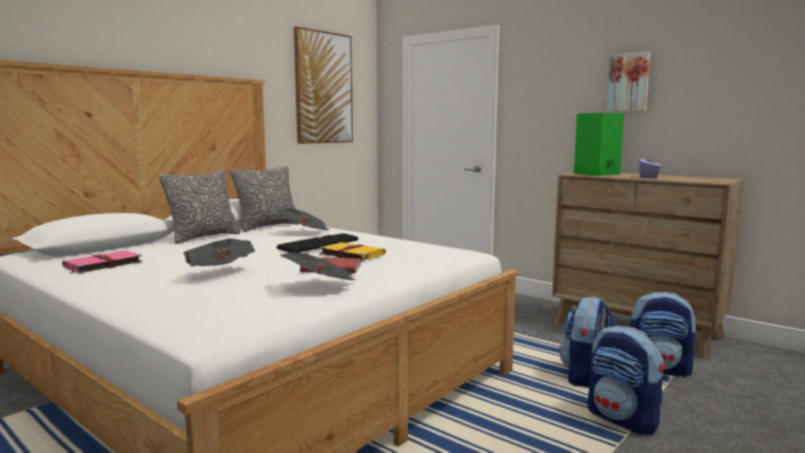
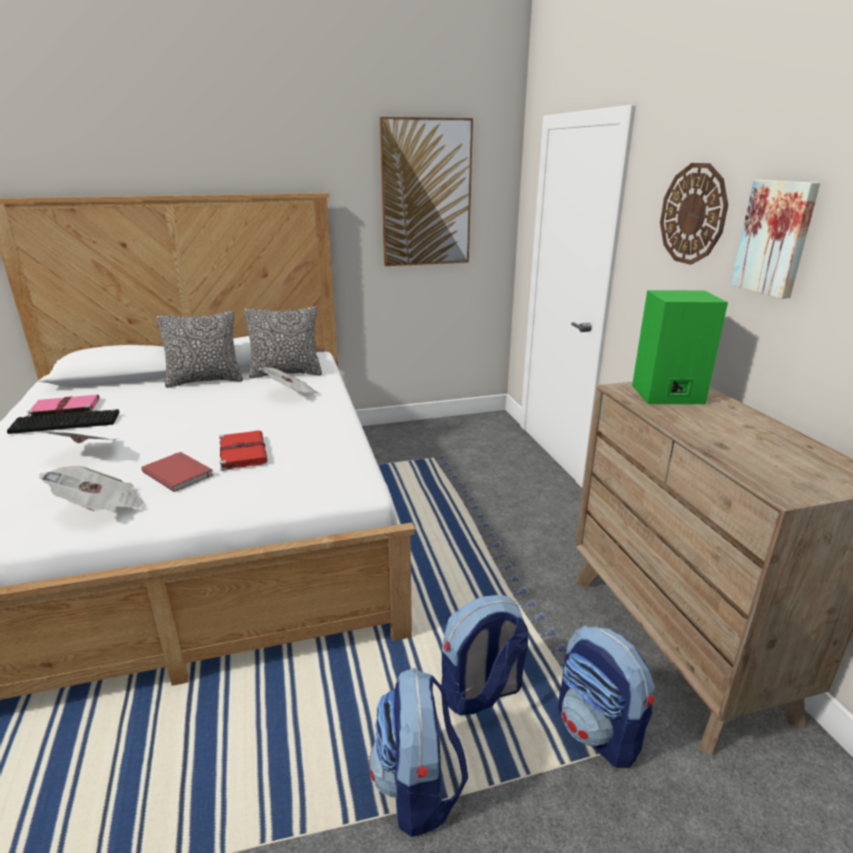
camera: 35 degrees right, 15 degrees up
(319, 244) = (251, 423): keyboard -> keyboard (67, 422)
(351, 254) = (242, 452): yellow book -> red book
(564, 79) = (693, 214): none -> wall clock
(648, 177) = (718, 430): purple tissue box -> none

